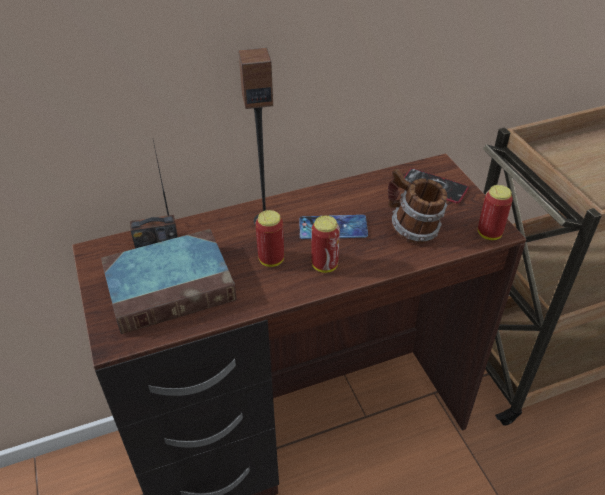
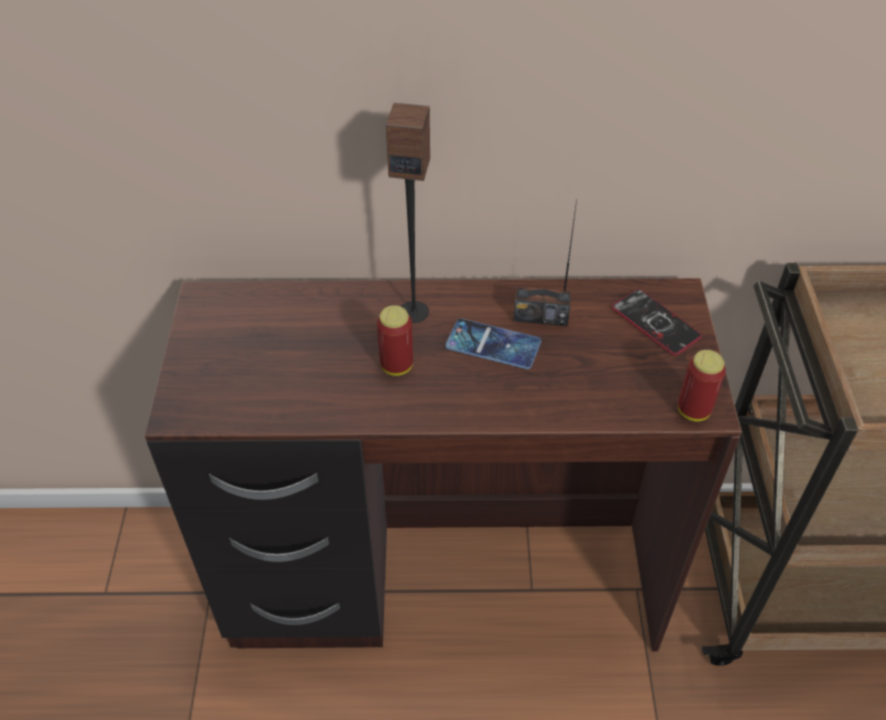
camera: 20 degrees right, 5 degrees up
(156, 240) = (276, 302): radio -> radio (541, 316)
(172, 286) = (268, 365): book -> none
(324, 265) = (457, 392): can -> none
(412, 229) = (593, 375): mug -> none

